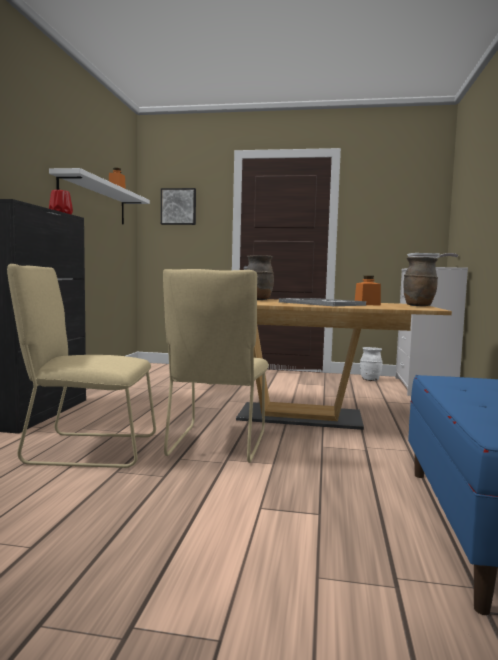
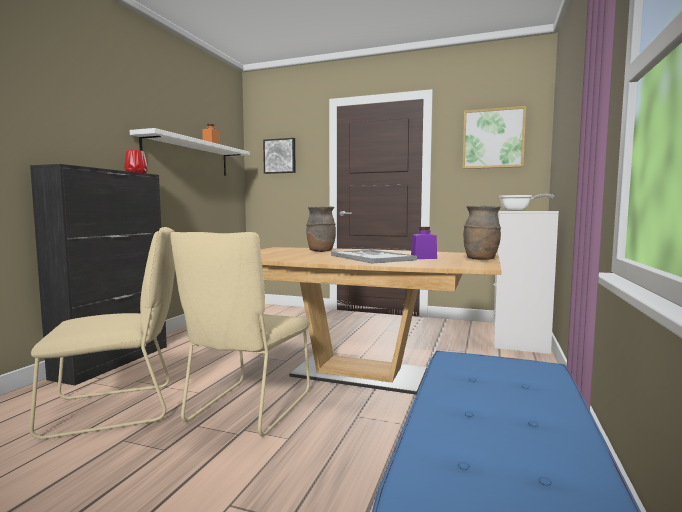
camera: 10 degrees right, 0 degrees up
(85, 449) = (117, 409): beige chair -> beige chair turned 150 degrees clockwise
(367, 304) = (423, 258): orange jar -> purple jar
(370, 380) = (464, 327): white vase -> none
(397, 199) = (493, 138): none -> picture

